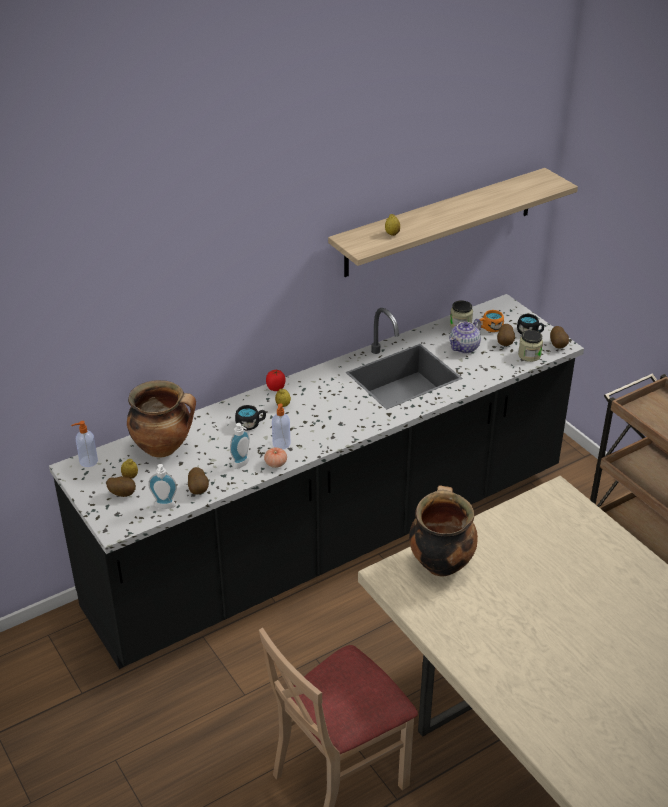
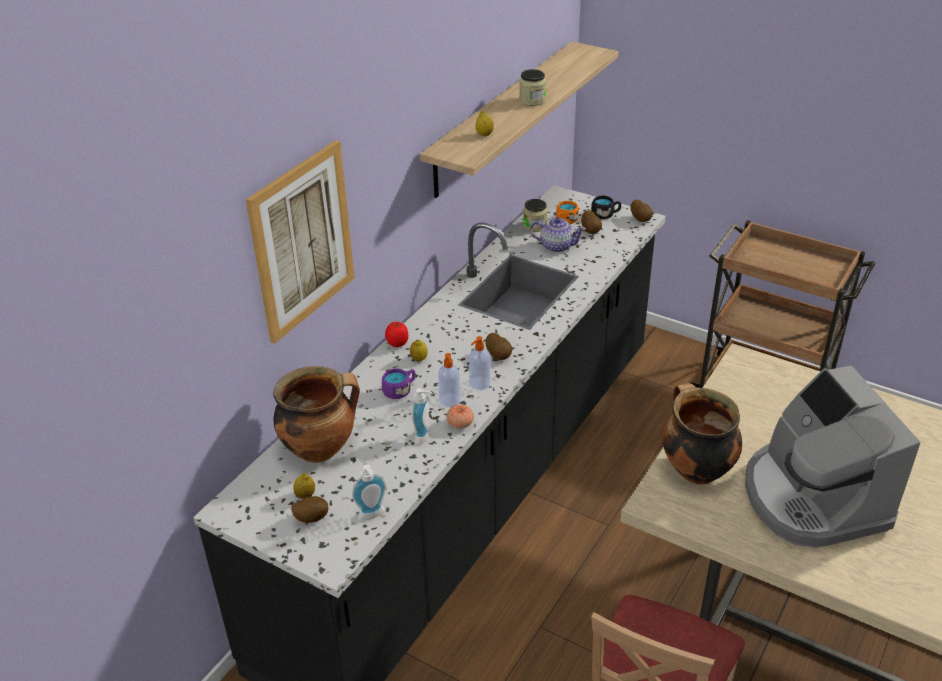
camera: 25 degrees left, 0 degrees up
(88, 461) = (240, 495): soap dispenser -> soap dispenser (479, 384)
(186, 283) = (302, 241): none -> picture
(199, 490) = (397, 482): potato -> potato (499, 356)
(251, 424) = (400, 390): black mug -> purple mug
(464, 347) = (556, 246): teapot -> teapot turned 90 degrees counterclockwise
(518, 618) = (812, 498): none -> coffee machine
(529, 355) = (622, 236): jar -> jar (532, 100)

